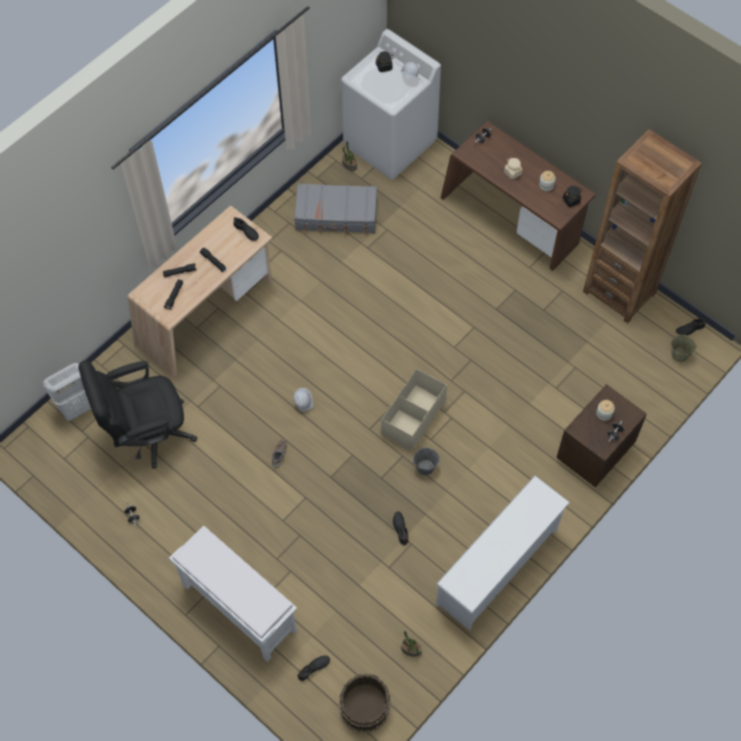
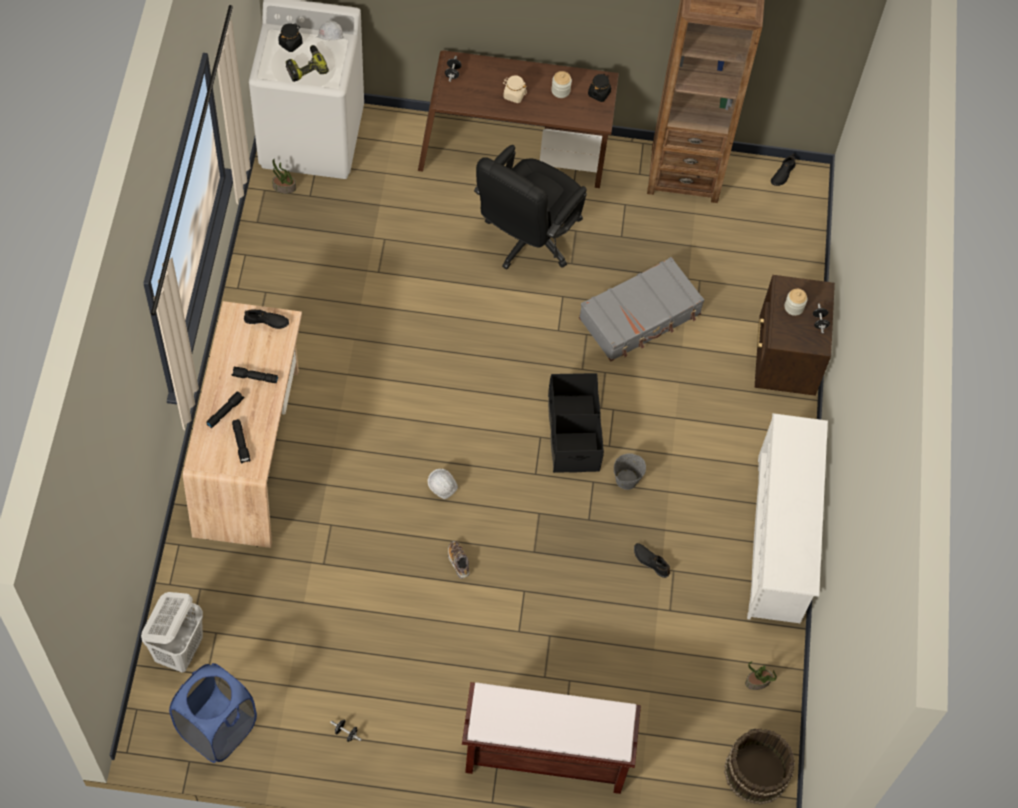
camera: 40 degrees left, 0 degrees up
(63, 467) = (217, 729): none -> blue laundry basket
(147, 434) = (289, 631): black office chair -> black office chair (527, 240)
(238, 607) = (544, 756): white bench -> brown bench
(313, 668) = (674, 768): black shoe -> none
(336, 215) = (313, 253): grey suitcase -> grey suitcase (640, 317)
(382, 86) = (306, 67): none -> power drill
(413, 418) = (572, 434): beige storage box -> black storage box
(680, 355) = (793, 207): beige bucket -> none

